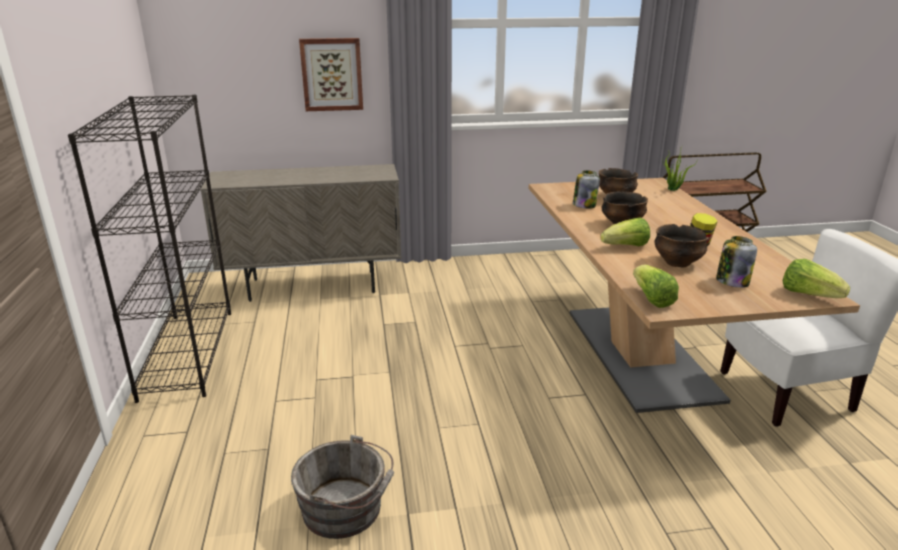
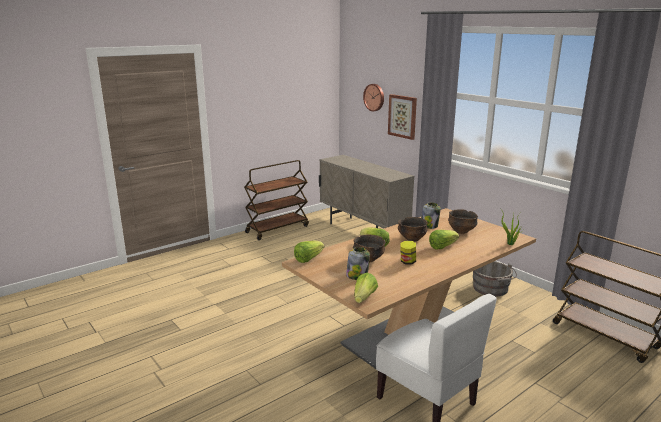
camera: 60 degrees right, 5 degrees down
(188, 352) = (277, 229): black bookcase -> brown cart
(256, 50) = (374, 97): none -> wall clock
(346, 509) = (208, 291): grey bucket -> grey bucket (491, 289)
(659, 217) = (442, 247): none -> lettuce

